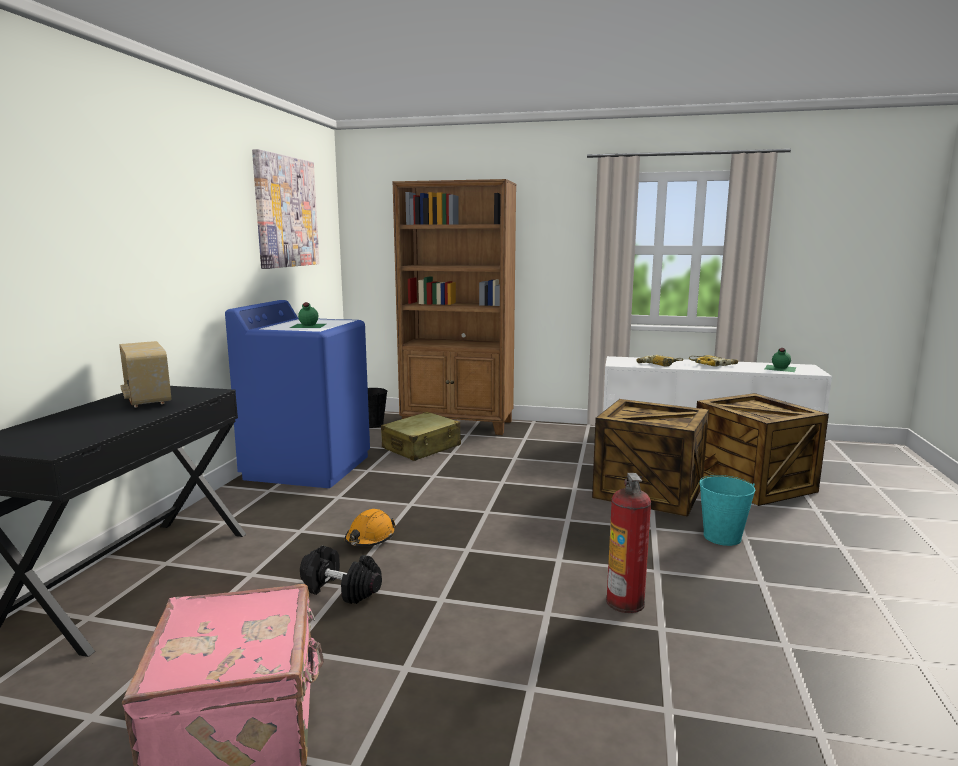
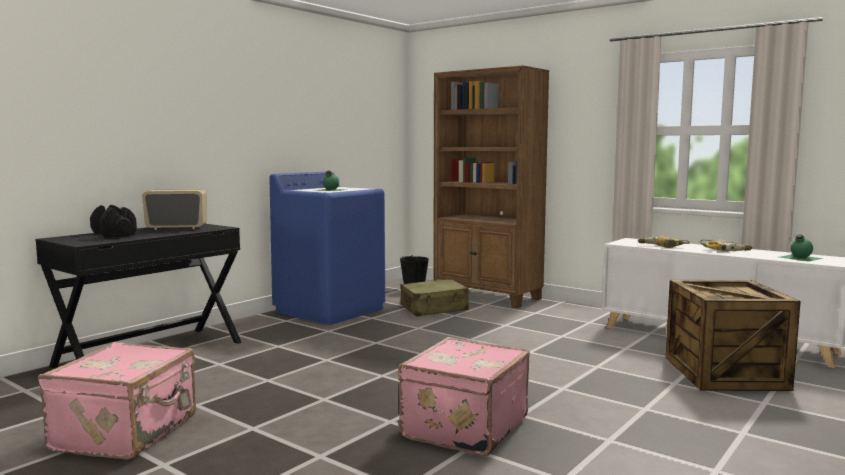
camera: 25 degrees right, 5 degrees down
(146, 399) = (177, 228): radio -> radio turned 90 degrees clockwise
(286, 212) = (344, 101): picture -> none
(340, 589) = (264, 381): black dumbbell -> black dumbbell (113, 234)
(370, 538) = (319, 357): orange hard hat -> none
(625, 602) = (462, 427): fire extinguisher -> pink suitcase
(647, 492) = (597, 364): crate -> none
(722, 537) = (621, 405): turquoise bucket -> none

